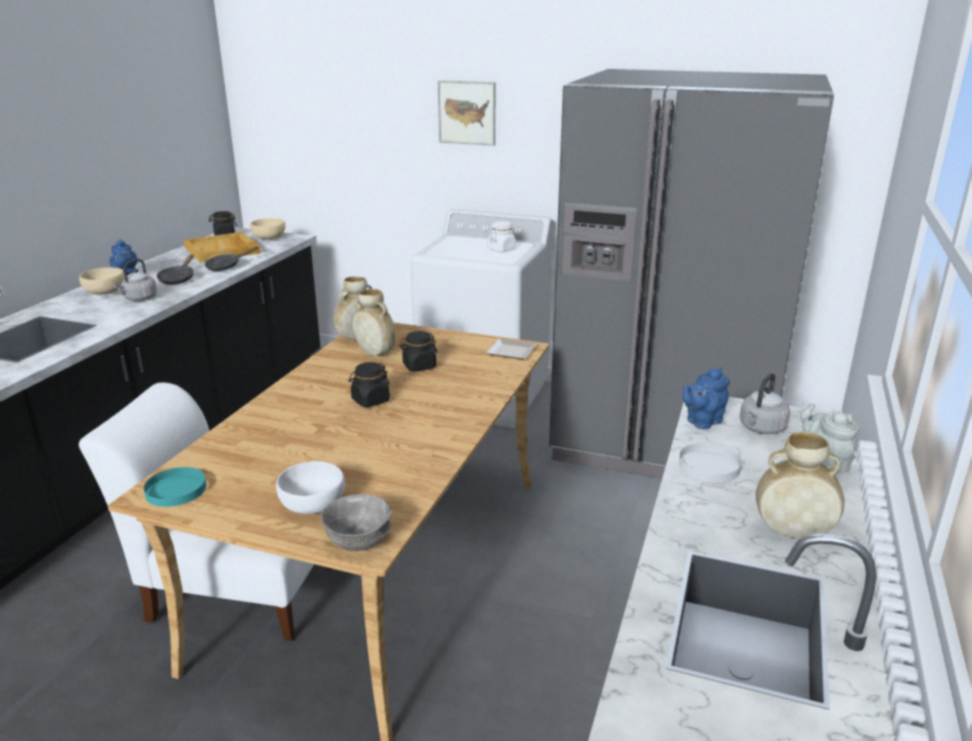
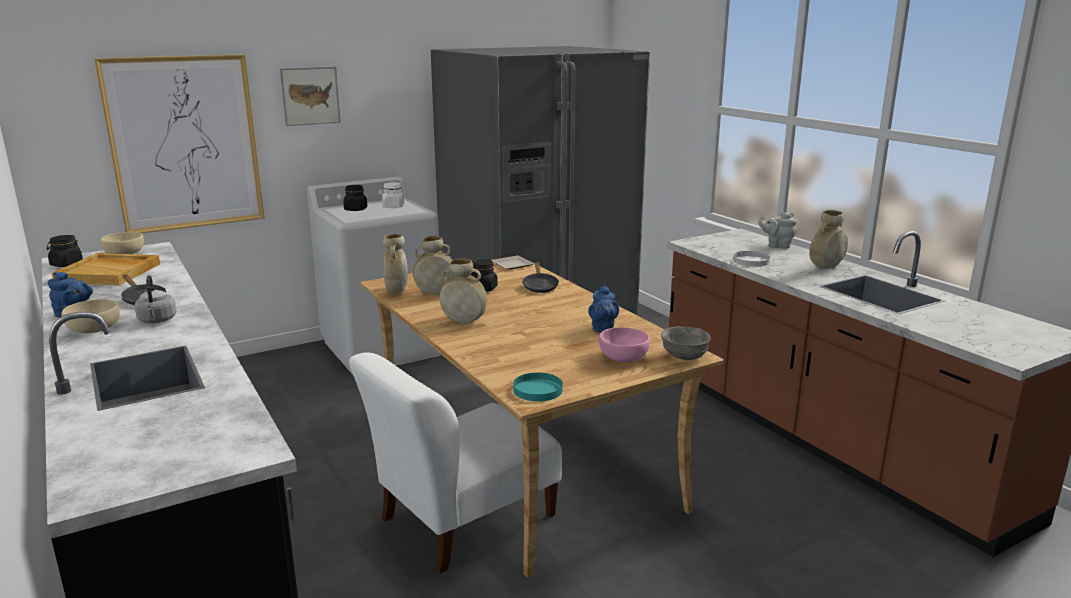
camera: 50 degrees left, 5 degrees down
(226, 266) = (161, 280): black frying pan -> black frying pan (540, 287)
(312, 504) = (623, 358): white bowl -> pink bowl
(318, 392) = (464, 321): none -> beige vase
(351, 147) = (185, 143): none -> picture
(370, 400) = (508, 312): black jar -> black jar (355, 209)
(702, 421) = (706, 249): blue teapot -> blue teapot (602, 329)
(761, 428) = (730, 243): grey kettle -> none

